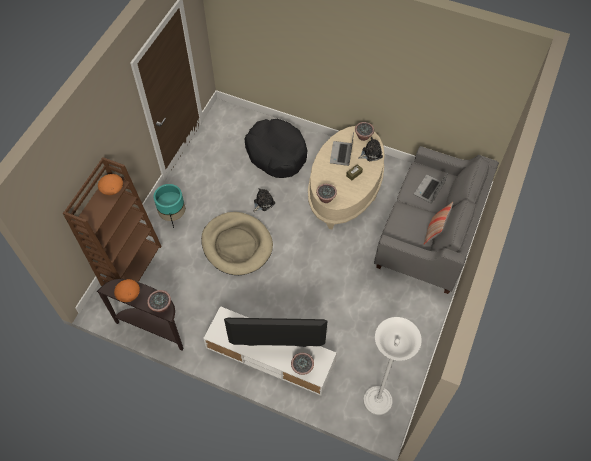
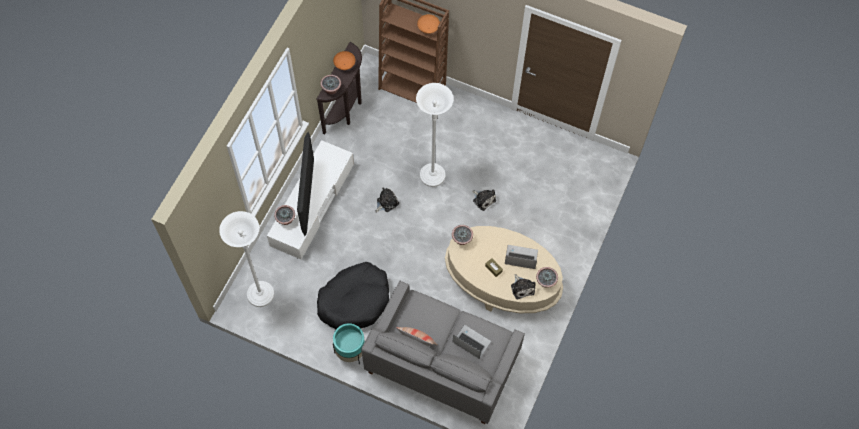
camera: 90 degrees right, 5 degrees up
(173, 215) = (468, 118): turquoise planter -> turquoise planter (350, 351)
(237, 245) = (432, 176): beige dog bed -> white floor lamp
(266, 285) = (386, 202): none -> plush toy
(276, 153) = (549, 213): black dog bed -> black dog bed (354, 301)

